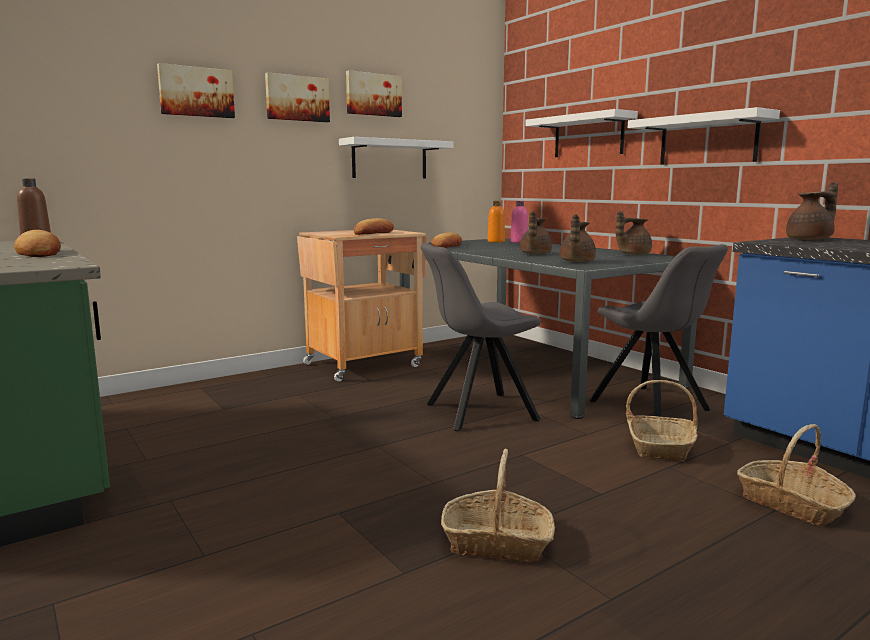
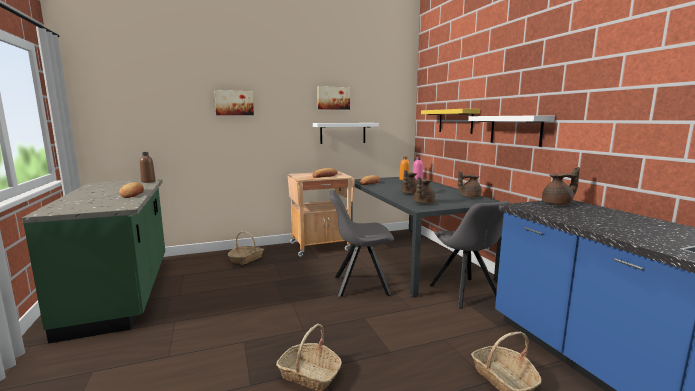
camera: 15 degrees right, 0 degrees up
(297, 98) = (289, 103): picture -> none
(588, 136) = (455, 121): white shelf -> yellow shelf
(660, 447) = (449, 324): basket -> basket (246, 259)

